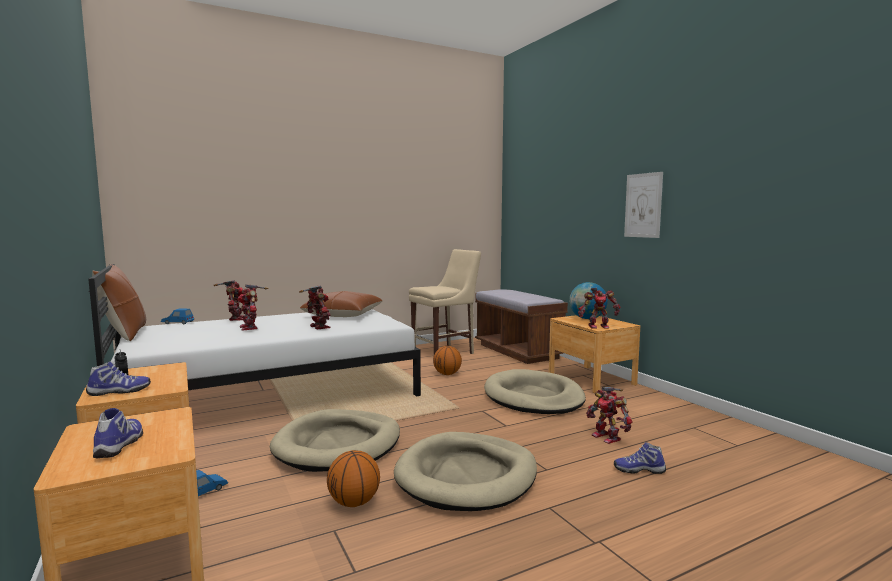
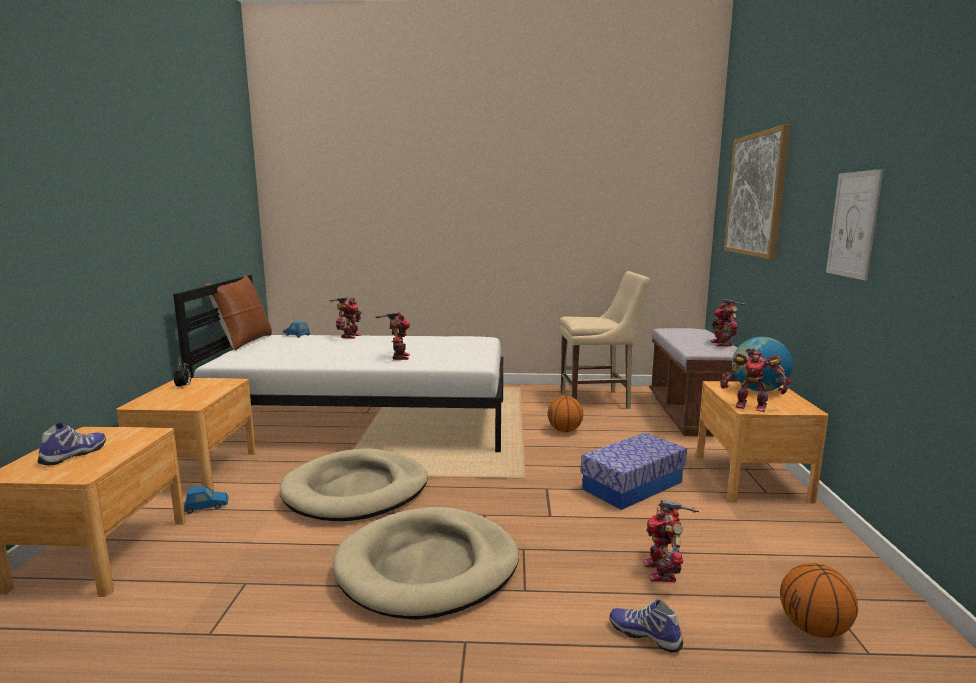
camera: 30 degrees right, 5 degrees up
(119, 392) = (159, 401): shoe -> none
(250, 327) = (341, 349): toy robot -> toy robot (723, 343)
(343, 315) = (451, 344): brown pillow -> none
(354, 503) = (294, 560): basketball -> basketball (813, 628)
(533, 397) = (632, 486): beige dog bed -> storage box
(547, 191) = (756, 195): none -> picture

